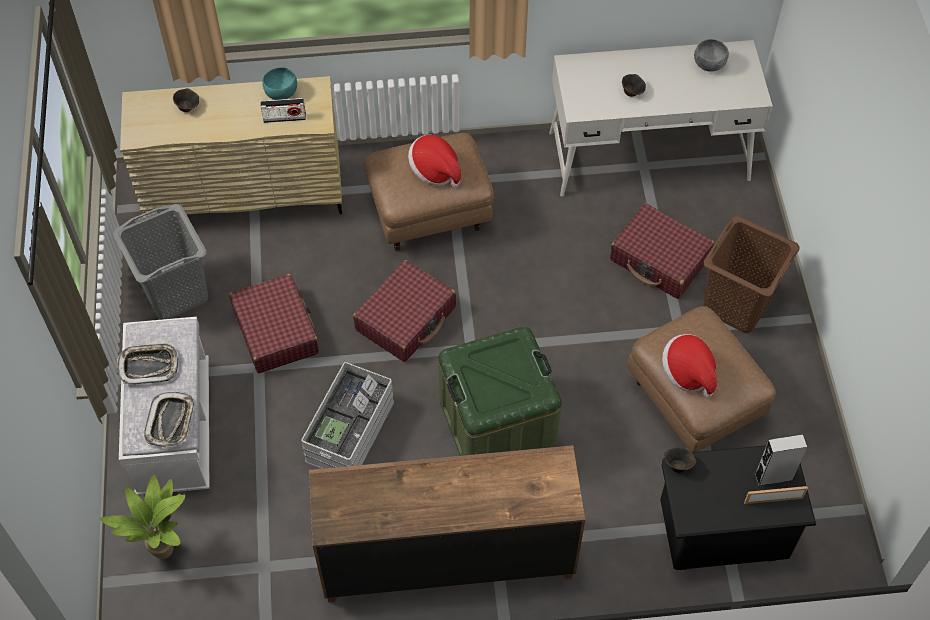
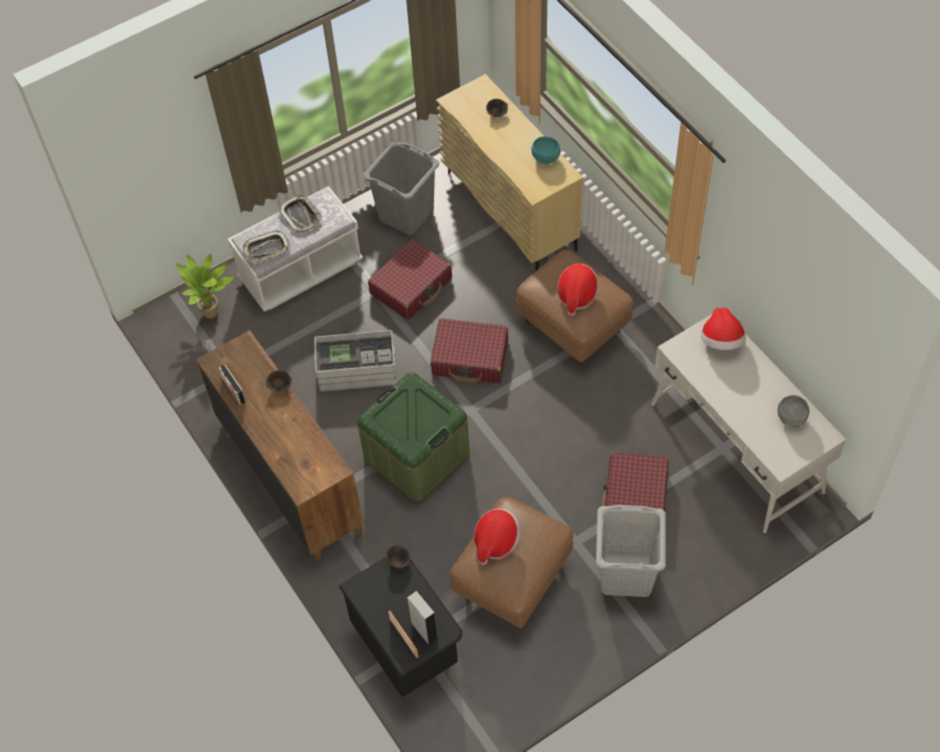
camera: 65 degrees right, 0 degrees up
(284, 118) = (525, 171): radio -> radio (234, 390)
(592, 72) = (721, 341): none -> hat
(632, 92) = (721, 376): brown bowl -> brown bowl (280, 386)
(736, 305) = (625, 574): brown laundry basket -> grey laundry basket

